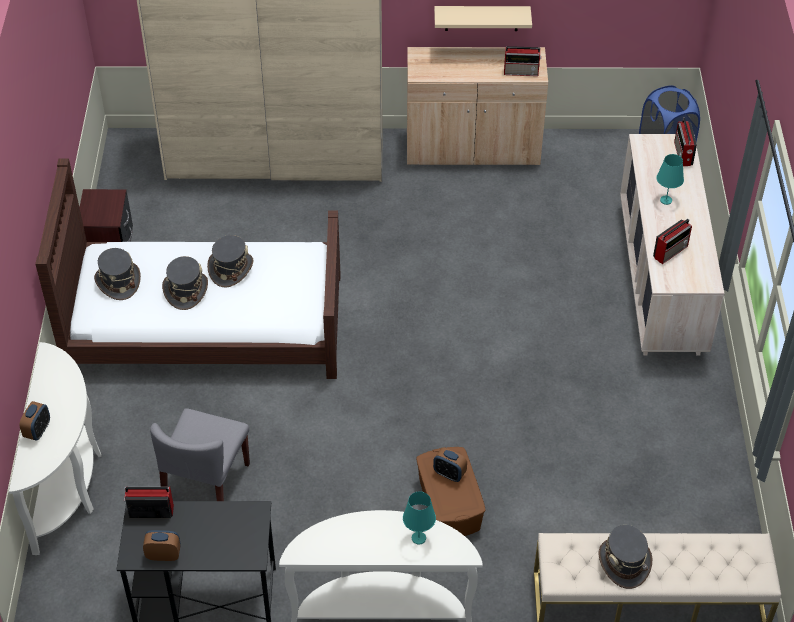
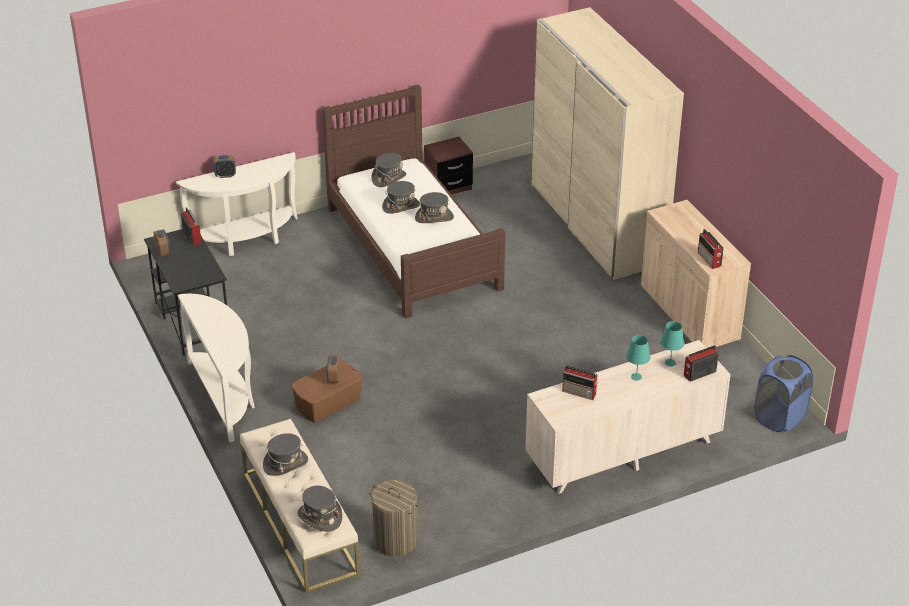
camera: 65 degrees right, 10 degrees down
(206, 486) = (278, 293): grey chair -> none
(419, 538) = (229, 344): turquoise table lamp -> turquoise table lamp (670, 363)
(481, 18) = (726, 208): beige shelf -> none
(715, 520) = (395, 541): none -> laundry basket
(732, 558) = (320, 517): none -> grey hat

